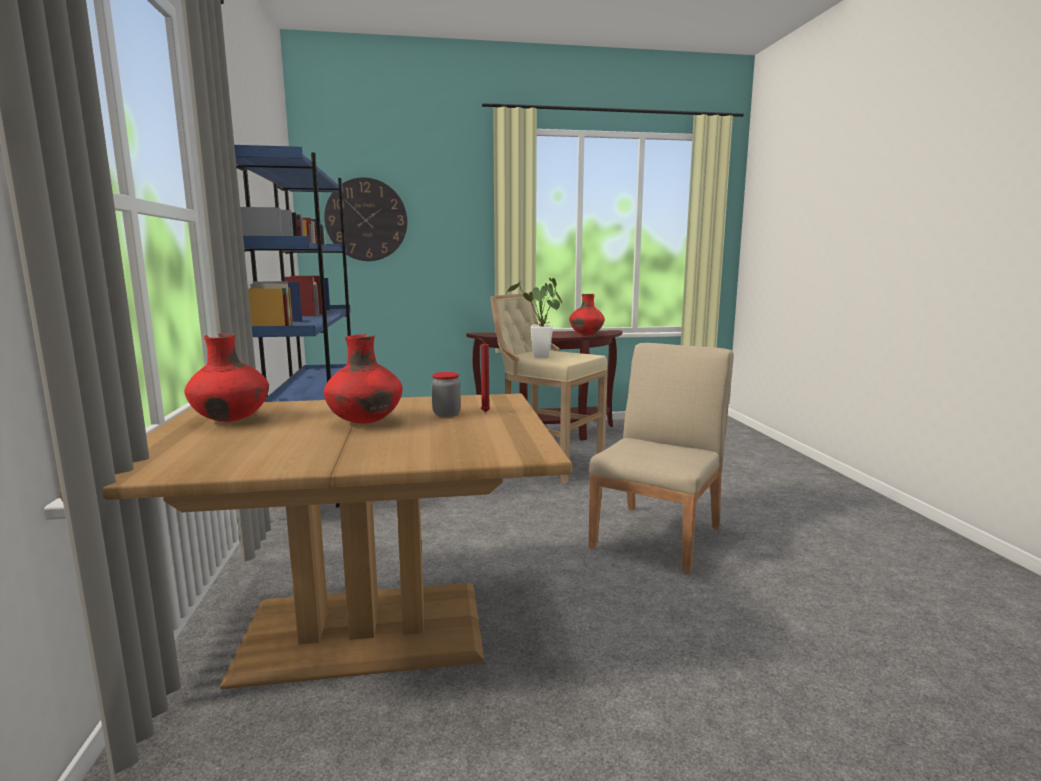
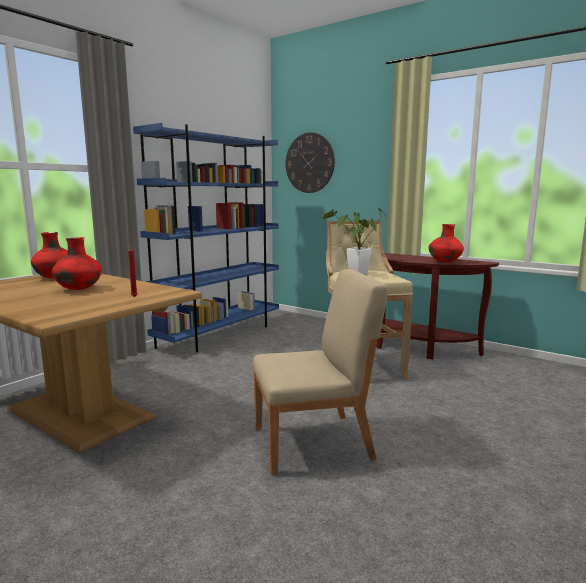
camera: 45 degrees right, 0 degrees up
(446, 414) = (118, 293): jar -> none

